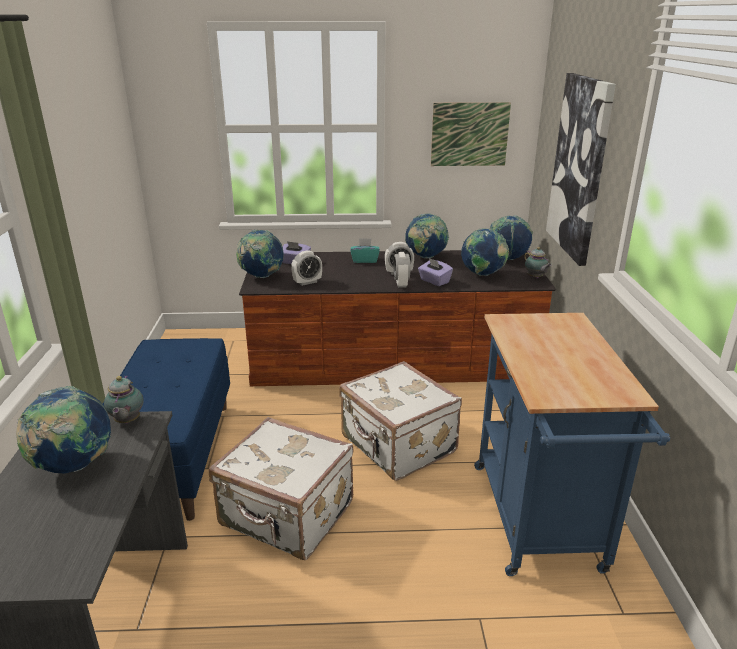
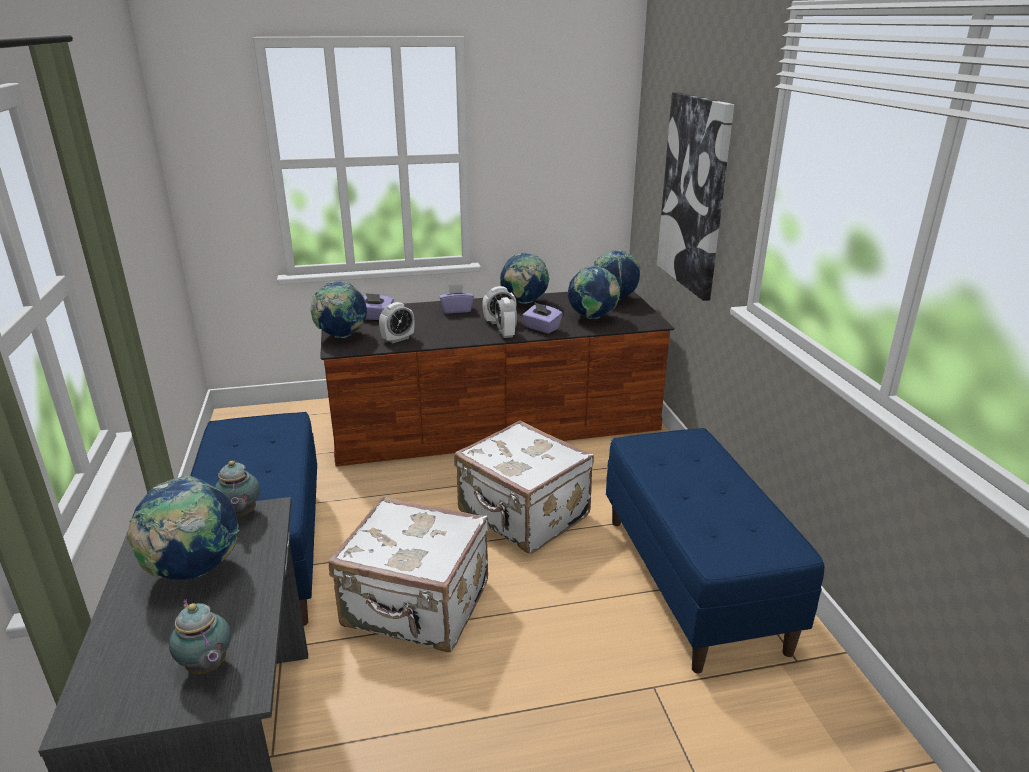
camera: 10 degrees left, 0 degrees up
(365, 260) = (456, 310): turquoise tissue box -> purple tissue box
(469, 134) = (562, 162): picture -> none
(535, 277) = (649, 317): teapot -> teapot (207, 667)
(540, 524) = (694, 581): blue cart -> blue bench

